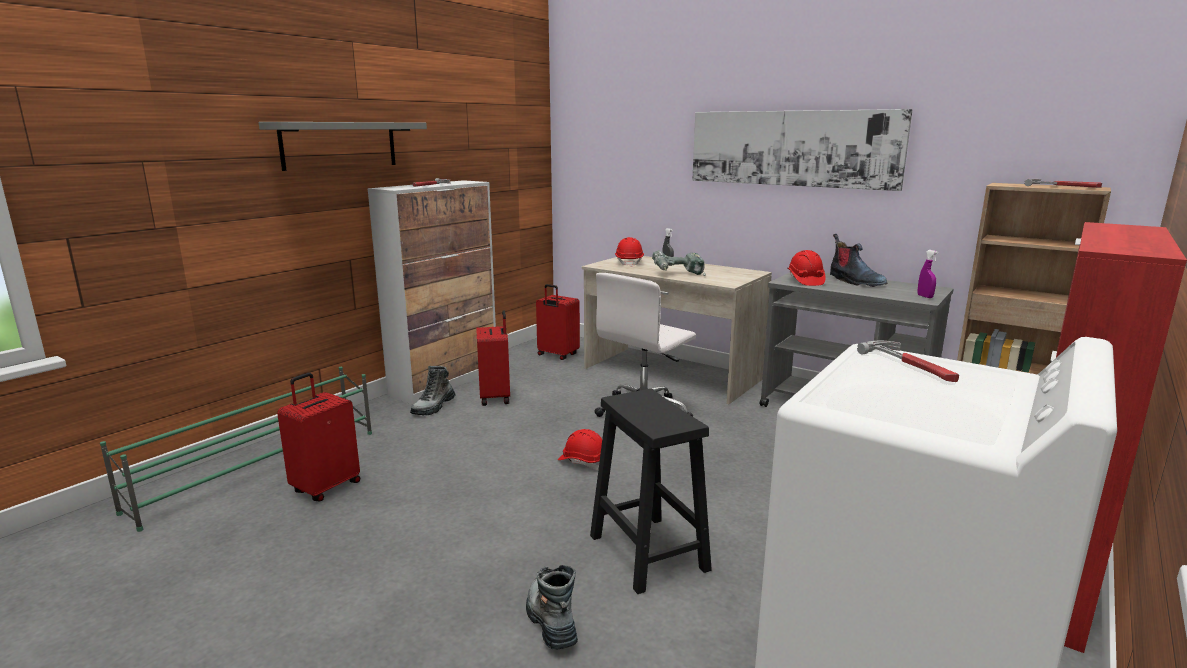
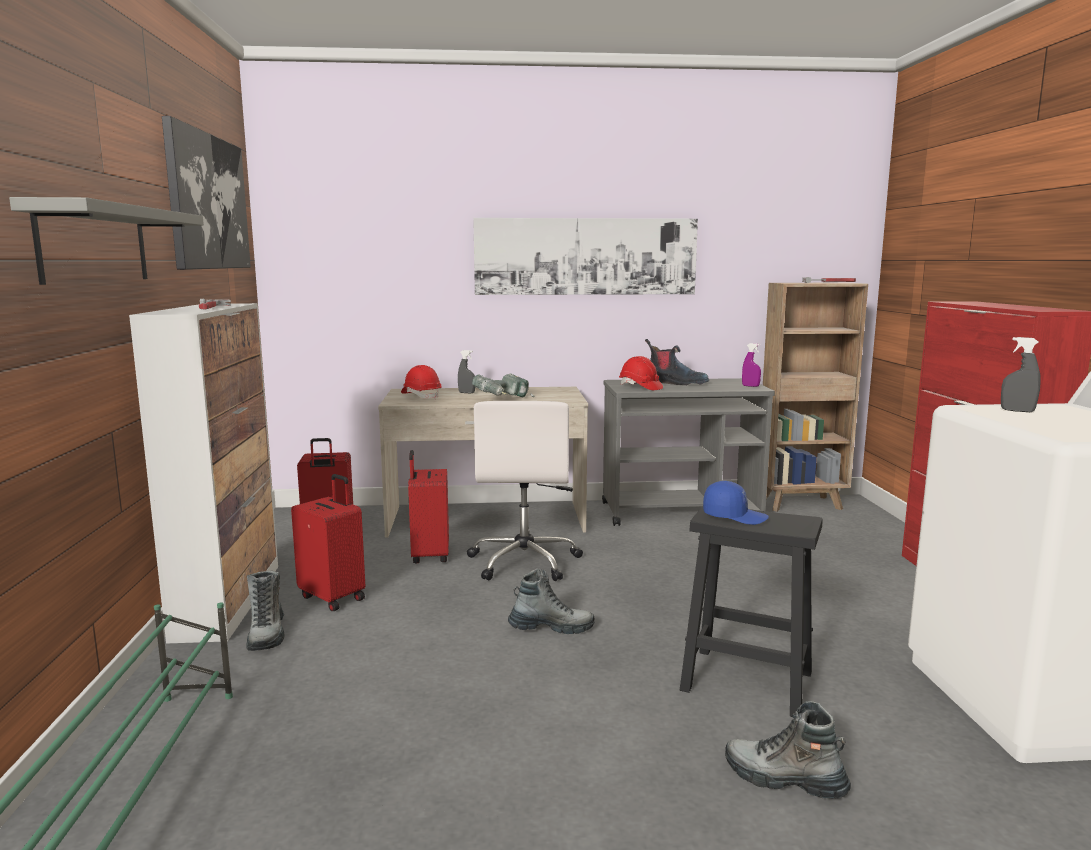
camera: 40 degrees left, 5 degrees down
(325, 487) = (288, 786): red suitcase -> red suitcase (429, 556)
(483, 107) = (208, 202): none -> picture
(583, 461) = (551, 628): red hard hat -> boot
(640, 404) = (734, 516): none -> blue cap
(911, 366) = (1017, 411): hammer -> grey spray bottle

